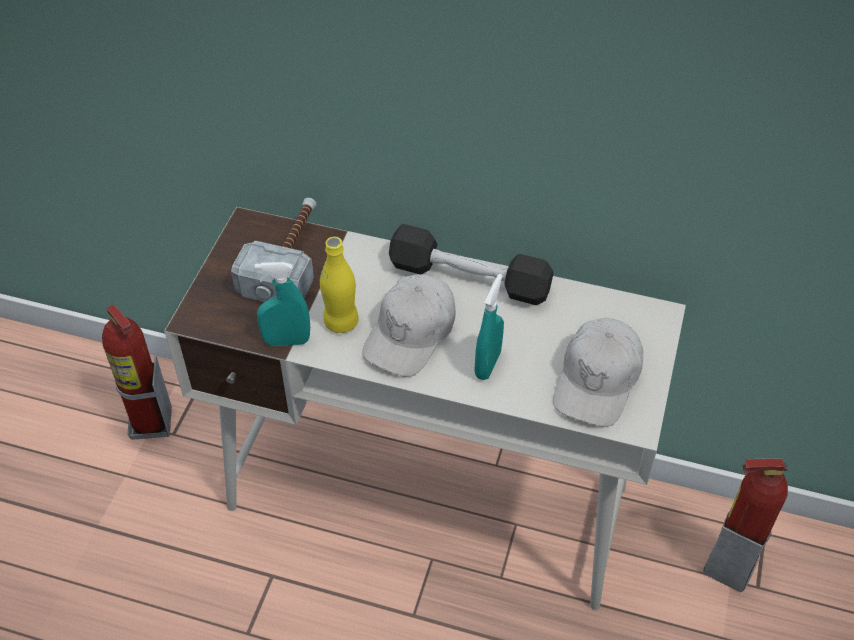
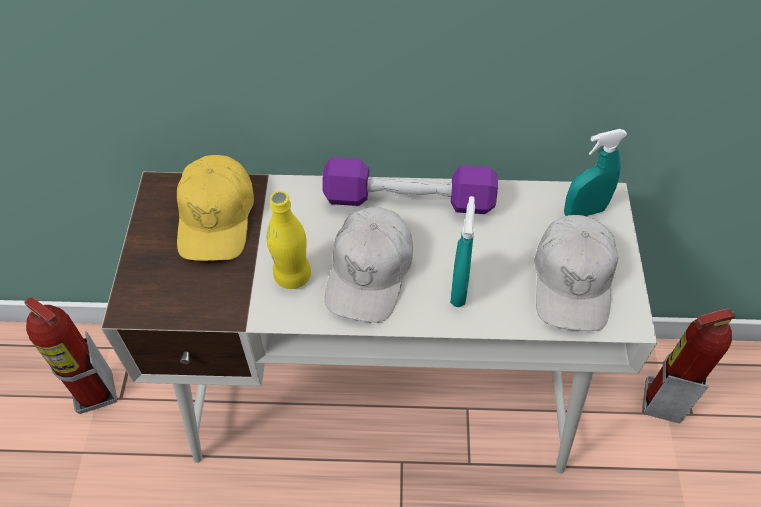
camera: 15 degrees left, 5 degrees up
(287, 341) = (240, 309): turquoise spray bottle -> turquoise spray bottle (584, 211)
(289, 259) = (216, 217): hammer -> yellow cap
(469, 278) = (409, 200): black dumbbell -> purple dumbbell

